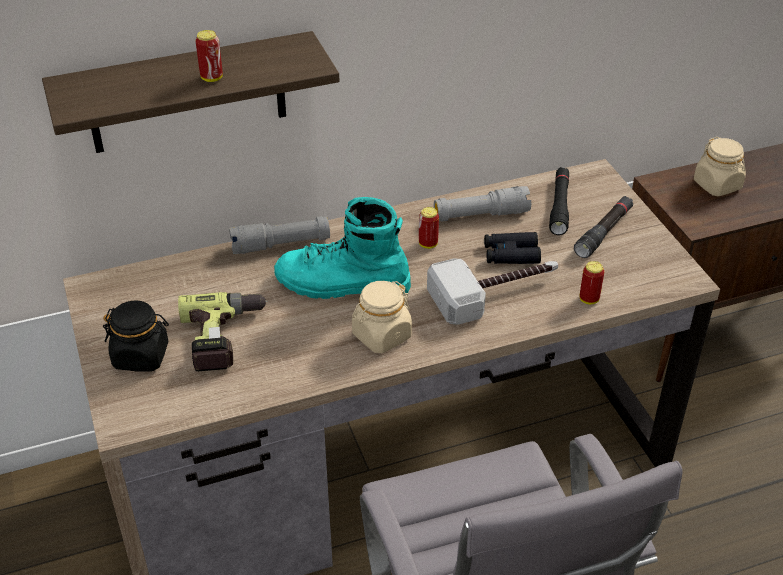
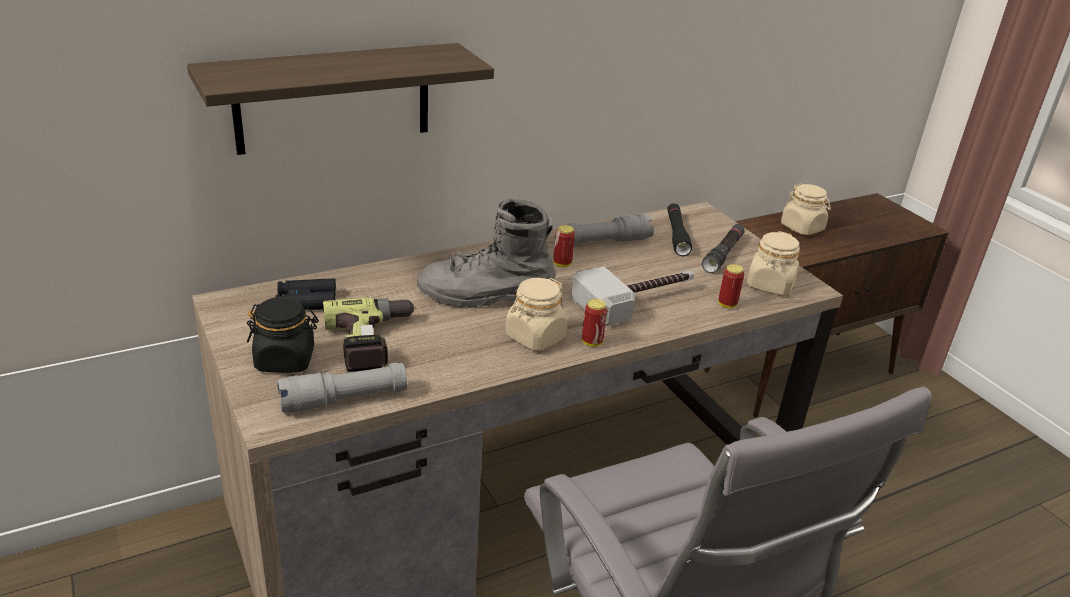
camera: 10 degrees left, 10 degrees down
(211, 78) = (367, 68): can -> can (592, 342)
(281, 245) = (417, 265): grey flashlight -> grey flashlight (344, 400)
(342, 286) = (486, 297): turquoise boot -> grey boot
(511, 254) = (643, 271): black binoculars -> black binoculars (306, 302)
(643, 274) = (770, 285): none -> beige jar

